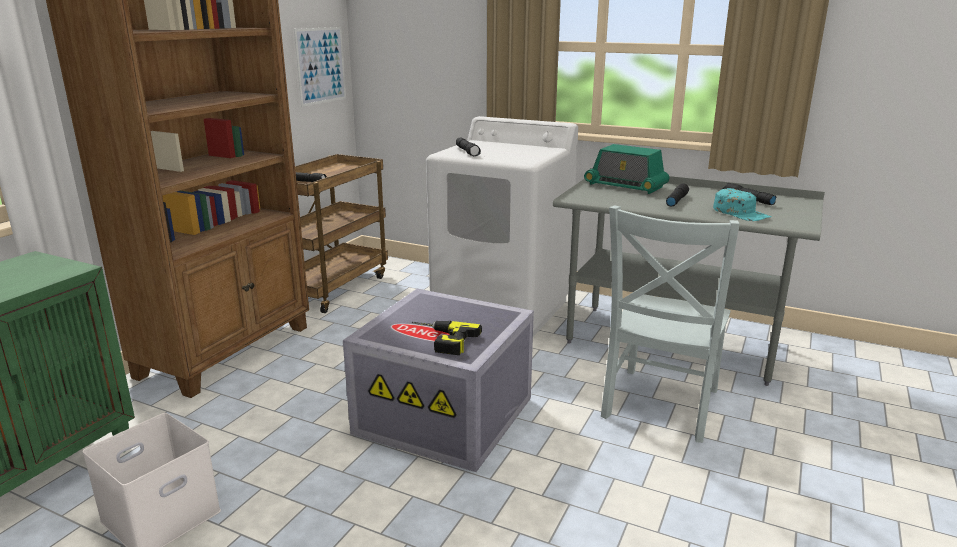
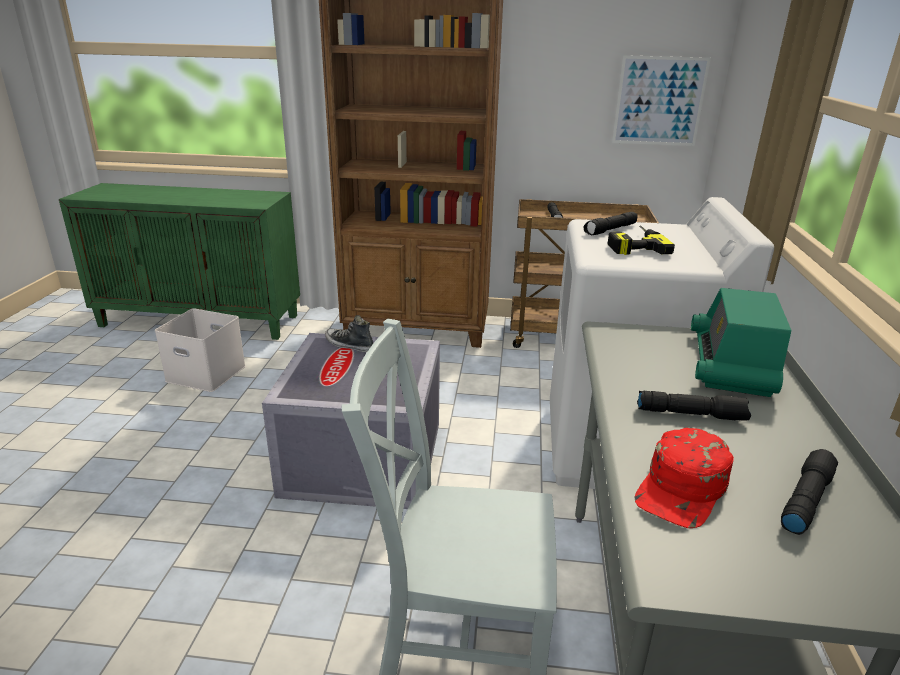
camera: 70 degrees right, 5 degrees up
(391, 324) = (349, 345): none -> shoe
(440, 340) = (321, 374): power drill -> power drill (633, 244)
(741, 213) = (682, 488): turquoise cap -> red cap

